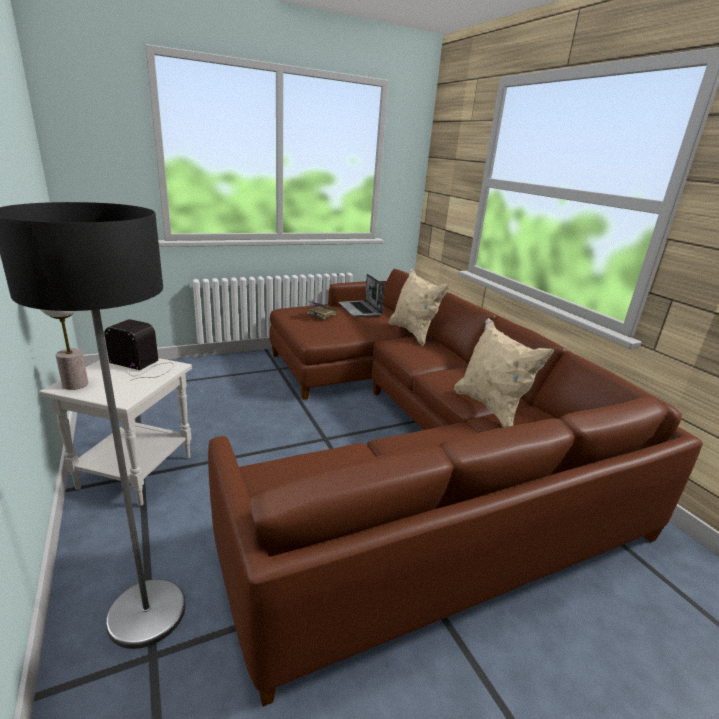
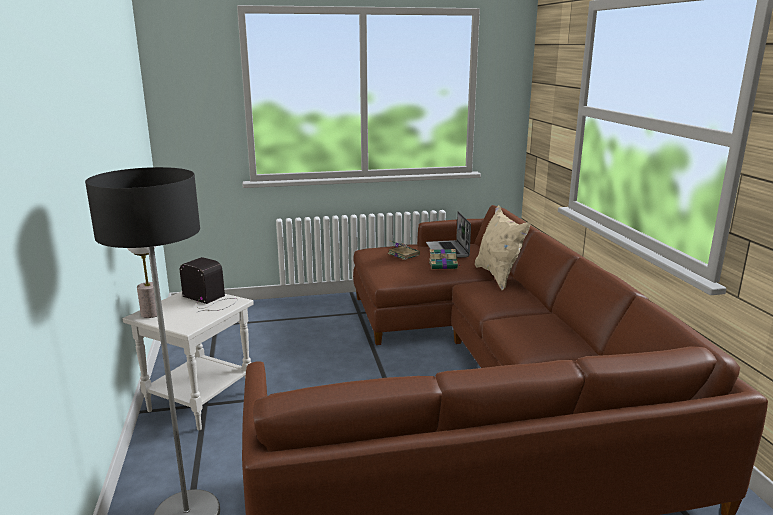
camera: 15 degrees right, 5 degrees down
(362, 323) = (444, 265): none -> book
(490, 408) = (549, 356): beige pillow -> none

